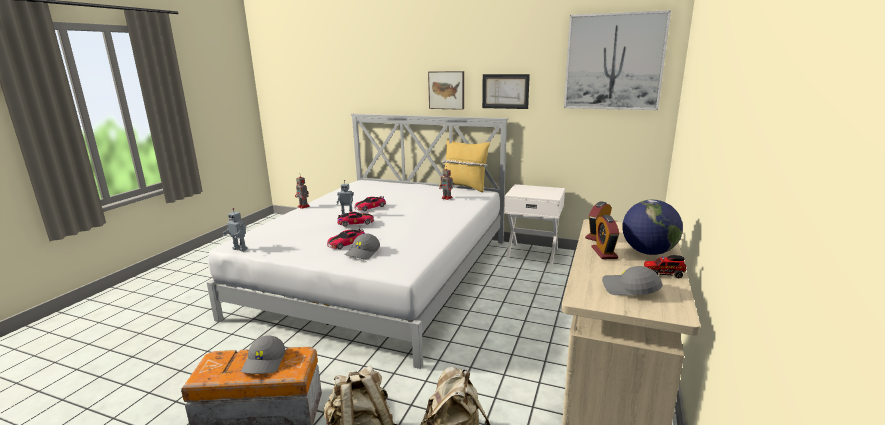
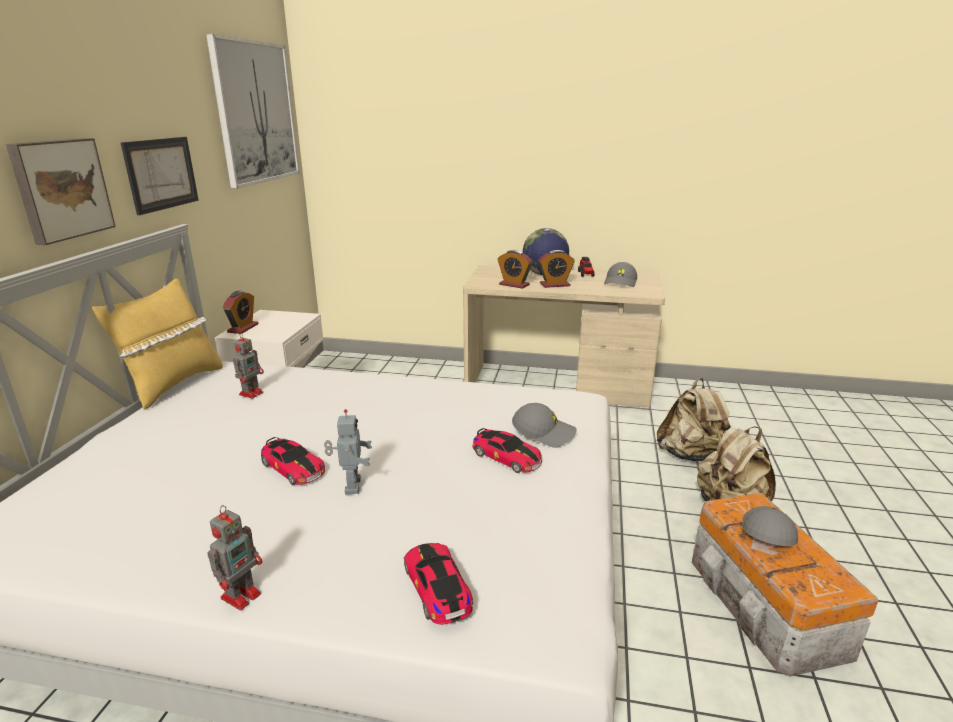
camera: 100 degrees left, 5 degrees up
(241, 249) = (586, 600): toy robot -> none
(265, 362) = (767, 532): grey cap -> grey cap turned 60 degrees counterclockwise
(356, 223) = (406, 463): toy car -> toy car (437, 588)
(528, 187) = (243, 328): none -> alarm clock

